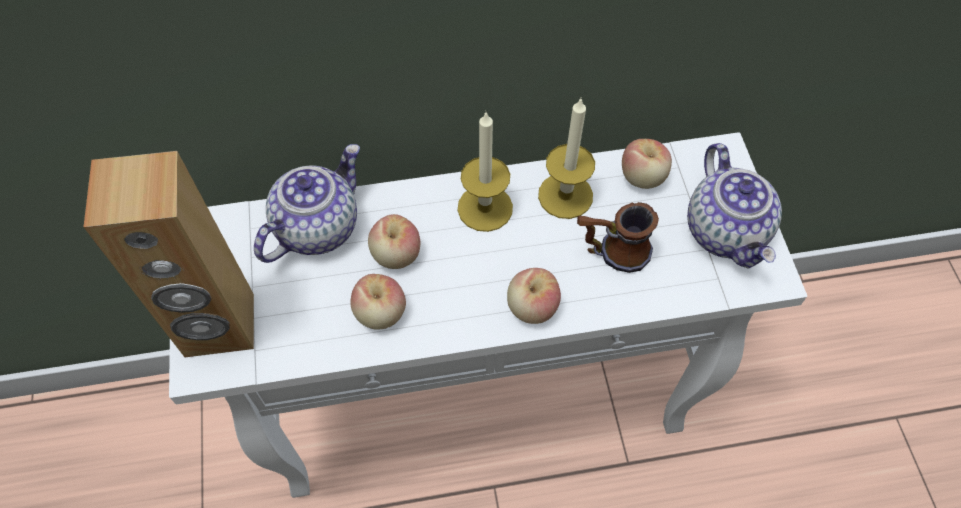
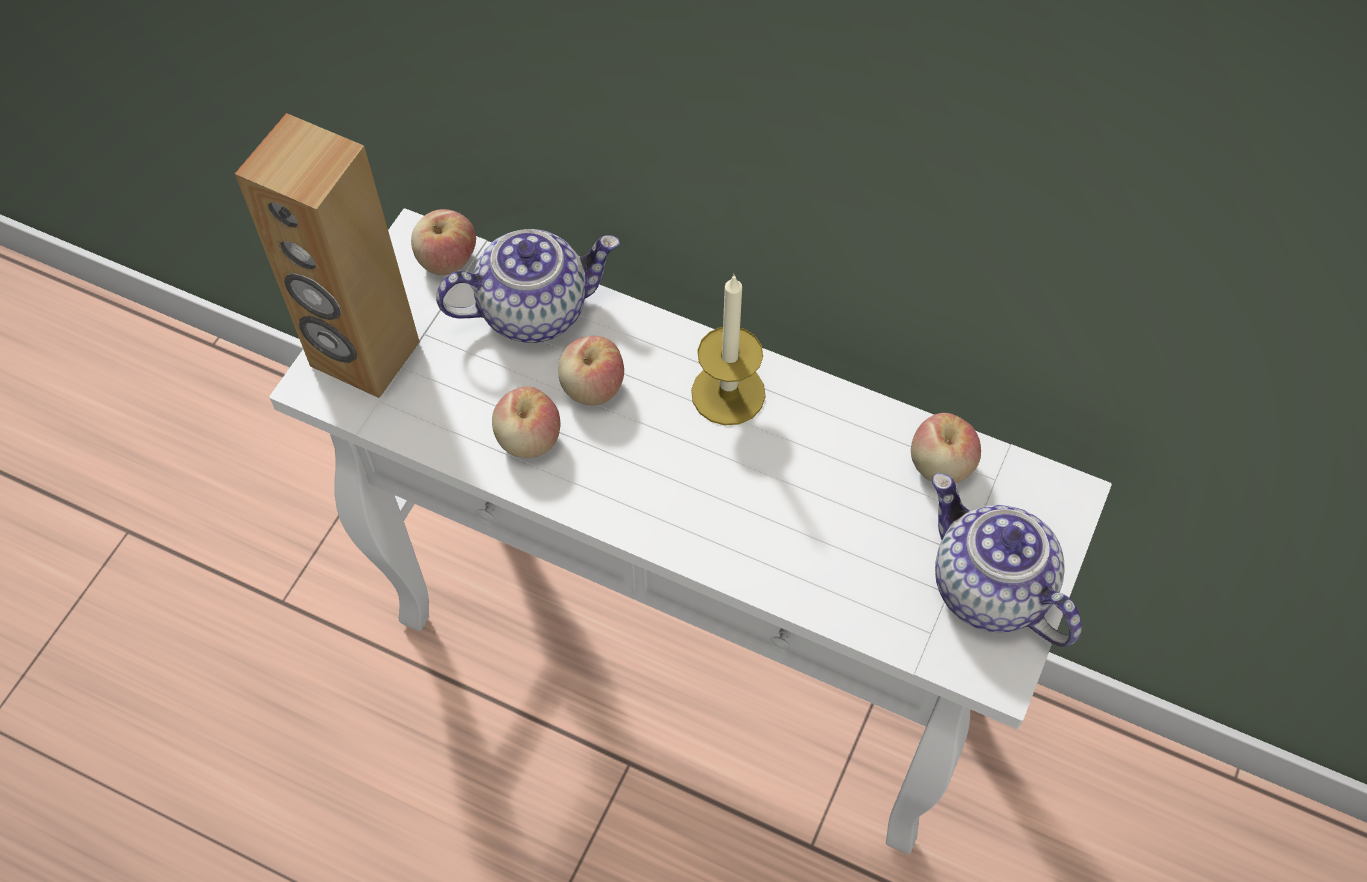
camera: 35 degrees right, 0 degrees up
(532, 307) = (691, 532): apple -> apple (447, 260)
(565, 195) = (831, 433): candle -> none
(611, 252) = (830, 527): mug -> none
(726, 232) = (988, 588): teapot -> teapot turned 120 degrees clockwise

